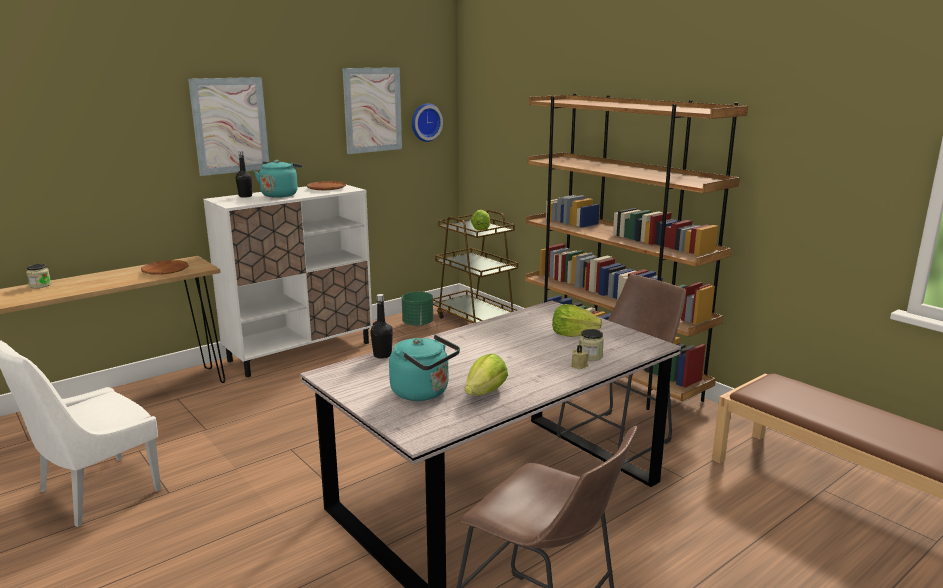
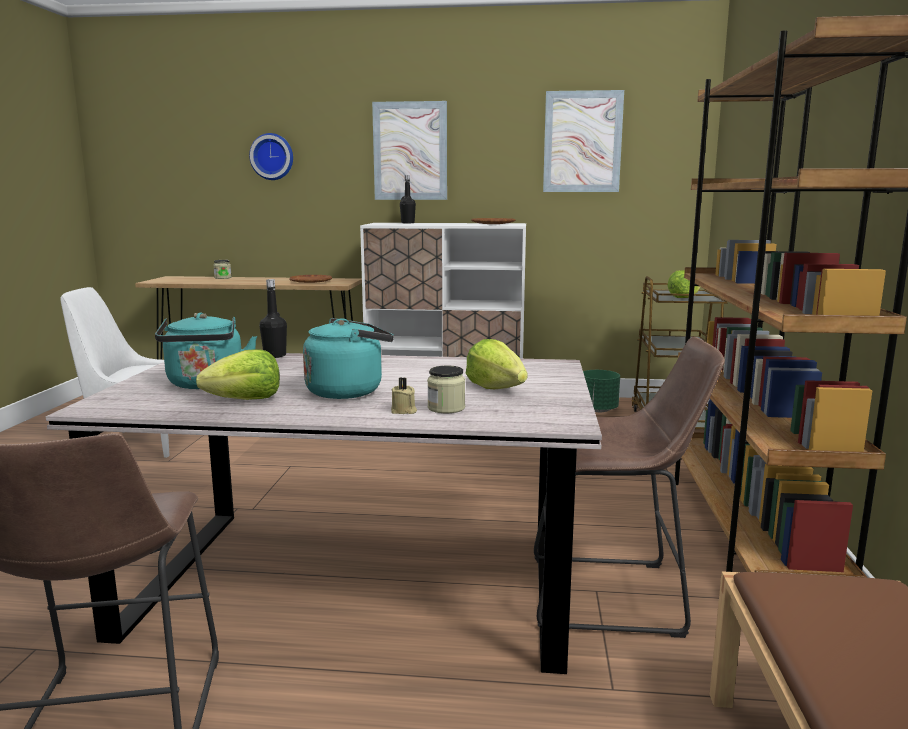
camera: 45 degrees right, 5 degrees down
(280, 195) = (437, 224): turquoise kettle -> turquoise kettle (349, 391)
(425, 122) = (659, 161): wall clock -> wall clock (272, 157)

